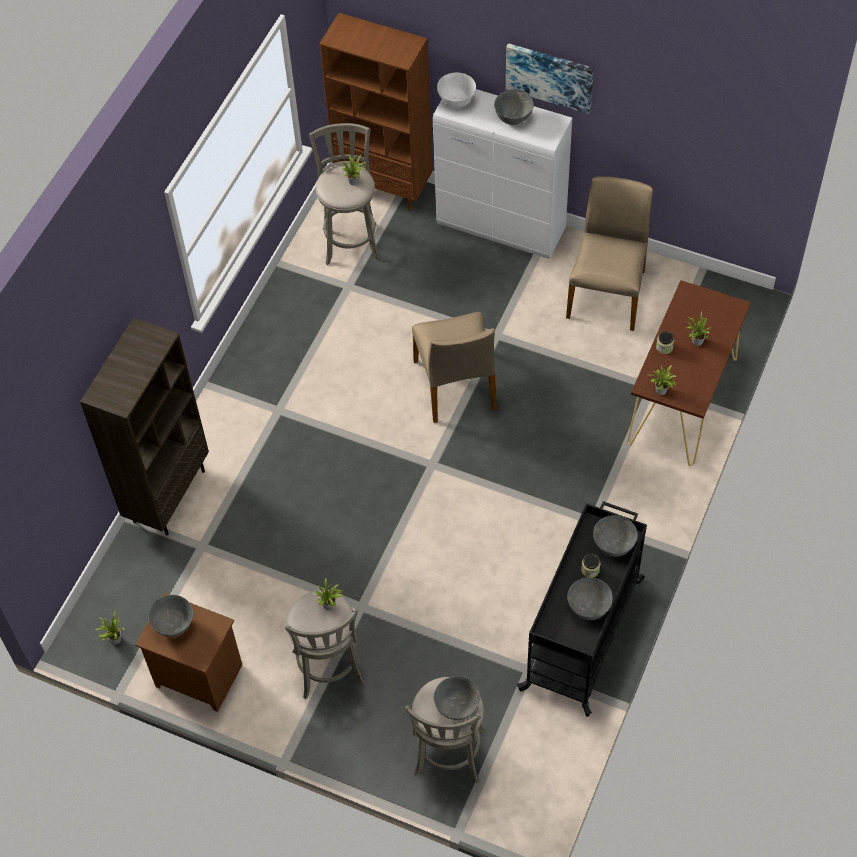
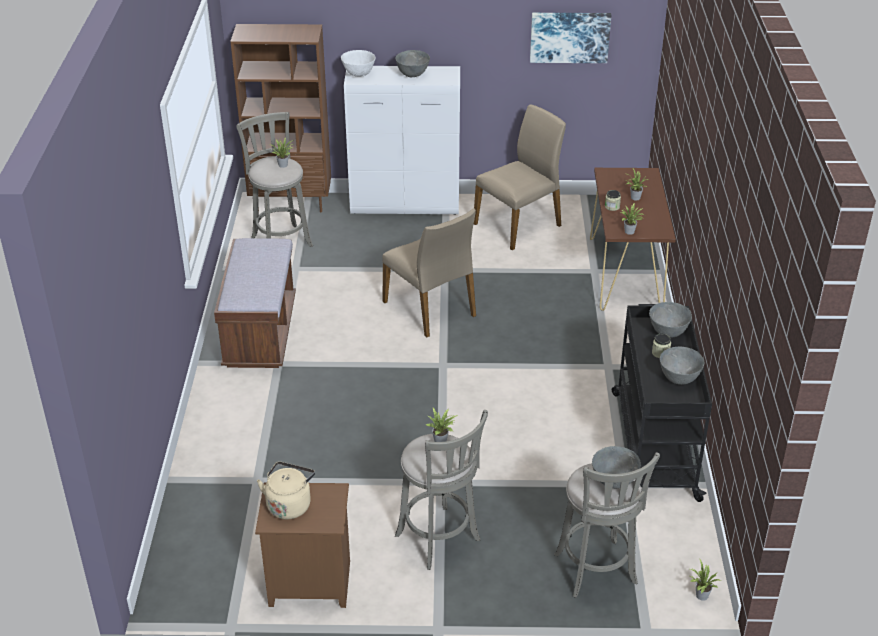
camera: 25 degrees left, 20 degrees down
(114, 639) = (203, 580): potted plant -> potted plant (700, 596)
(168, 495) = (202, 451): brown bookcase -> none
(174, 625) = (289, 504): grey bowl -> beige kettle
(278, 365) = (260, 333): none -> brown bench
(550, 76) = (437, 29): picture -> picture (569, 36)
(607, 293) = (518, 224): beige chair -> beige chair turned 60 degrees clockwise

